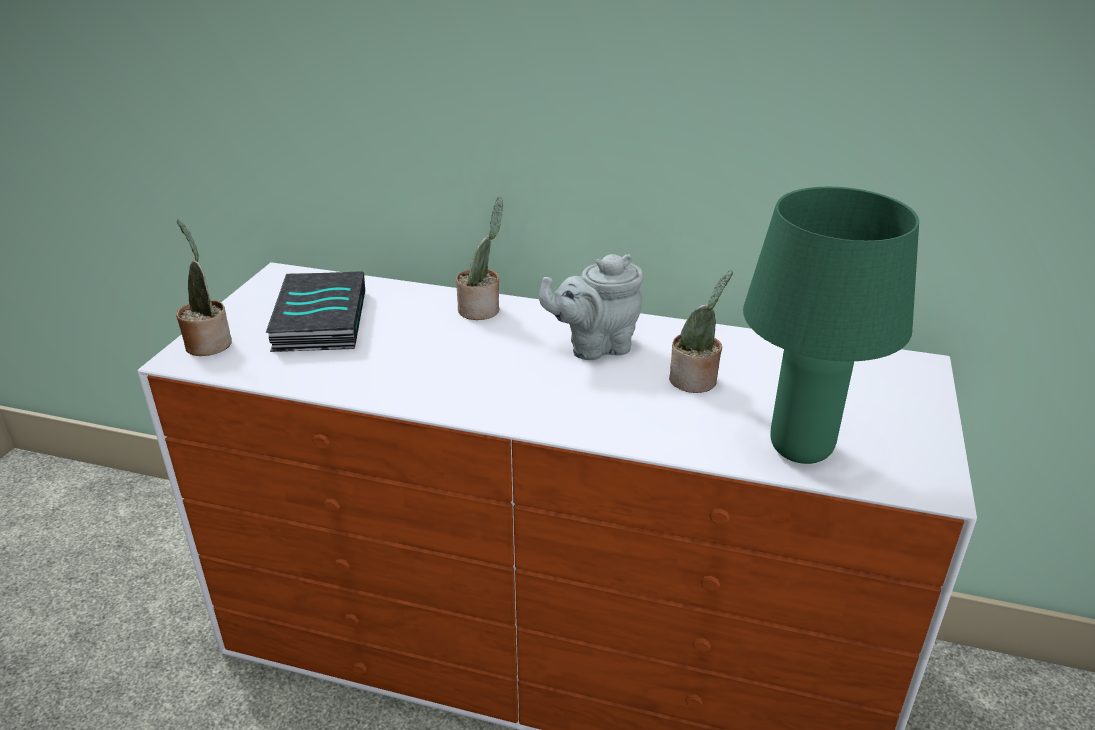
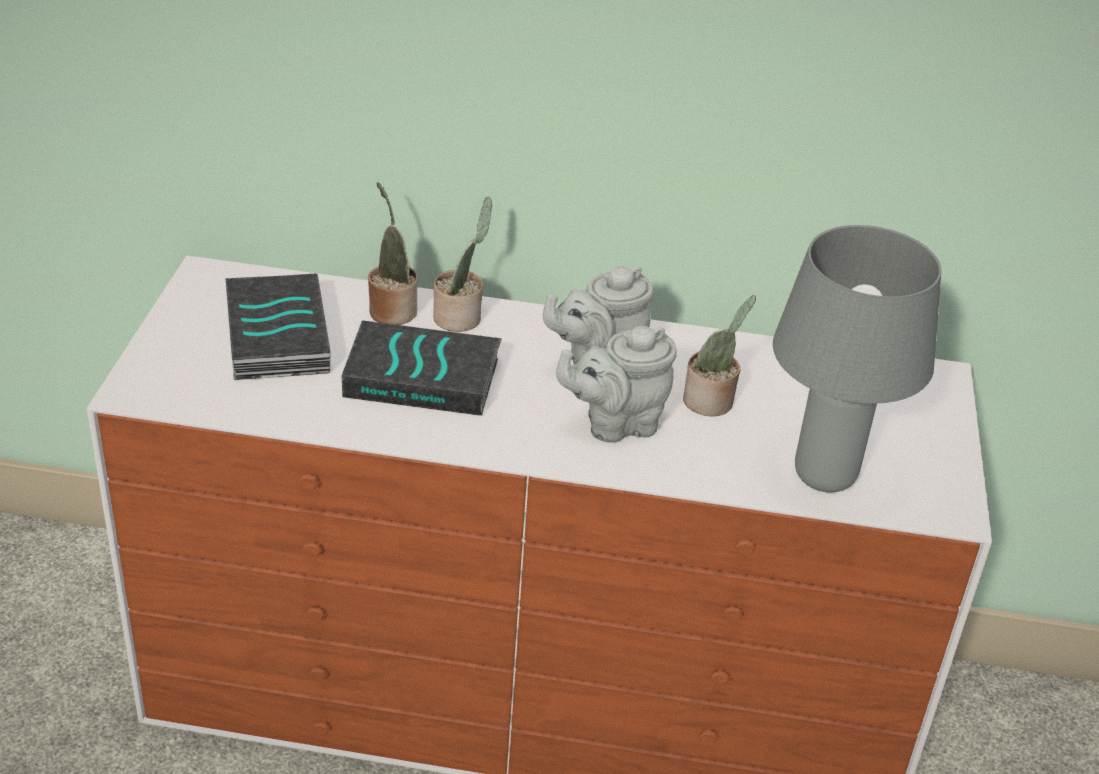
camera: 10 degrees left, 5 degrees up
(208, 343) = (156, 370): potted plant -> potted plant (391, 309)
(436, 353) = (424, 377): none -> book
(602, 396) = (615, 424): none -> grey teapot
(800, 447) = (824, 475): green table lamp -> grey table lamp

